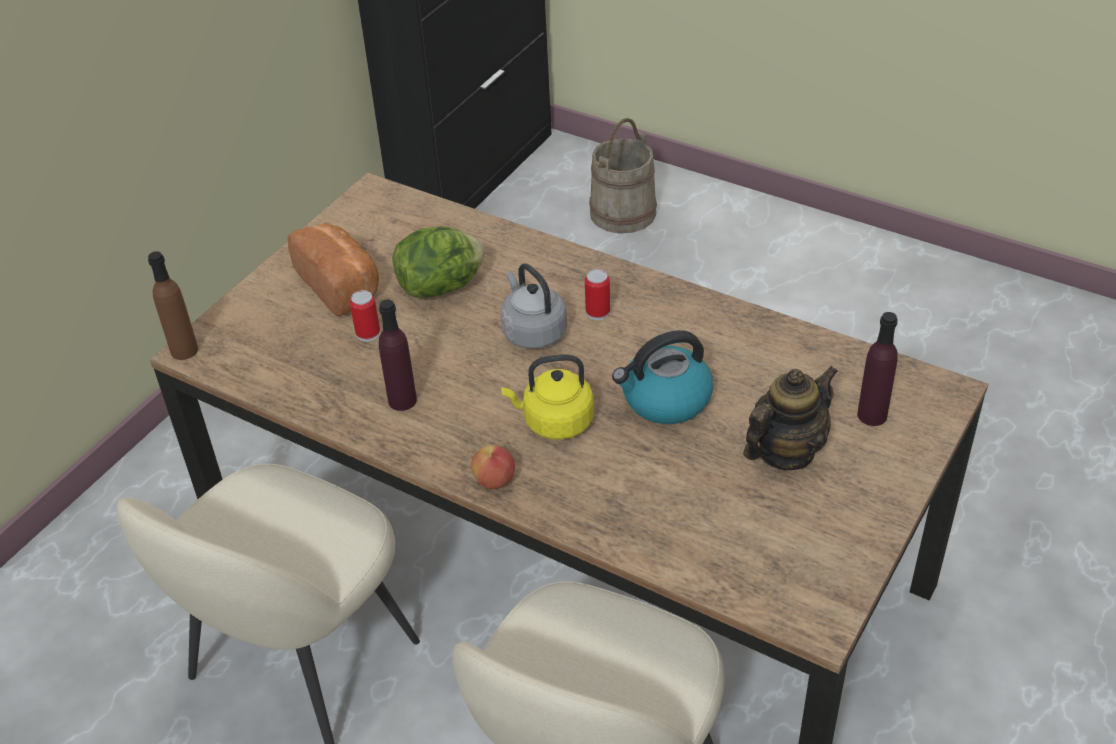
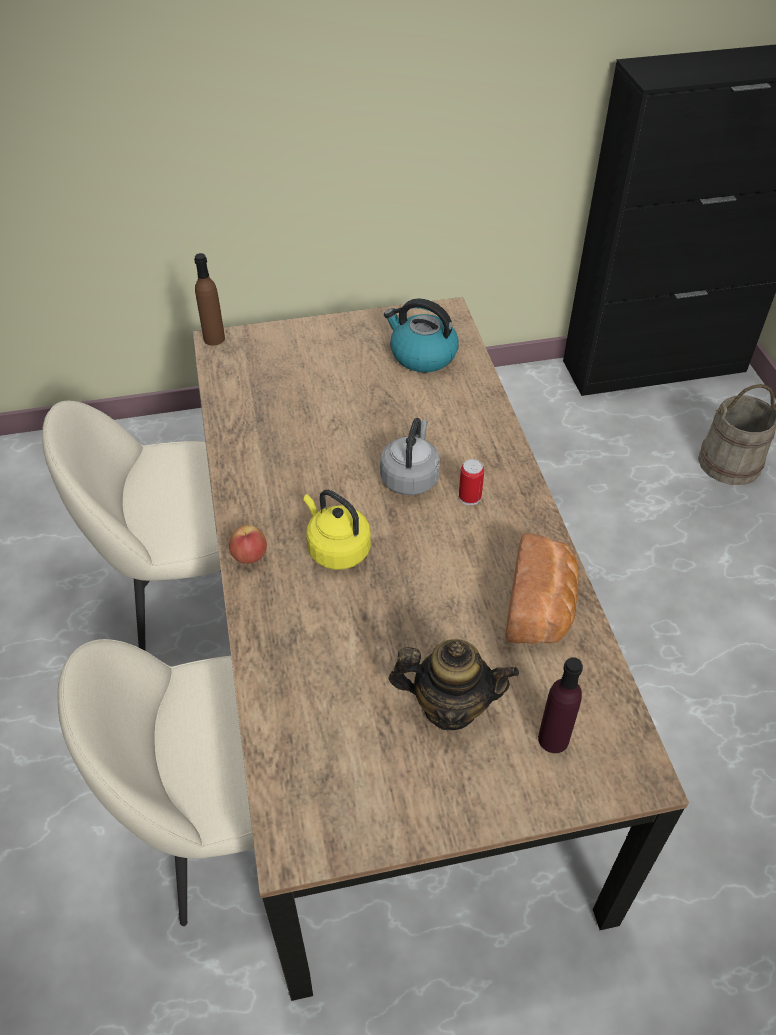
camera: 45 degrees right, 5 degrees up
(341, 285) = (345, 360): bread -> bread (541, 608)
(368, 333) = (316, 402): can -> none
(402, 400) = (275, 460): purple bottle -> none
(442, 287) = (399, 405): lettuce -> none
(665, 400) = (424, 595): kettle -> kettle (422, 355)

